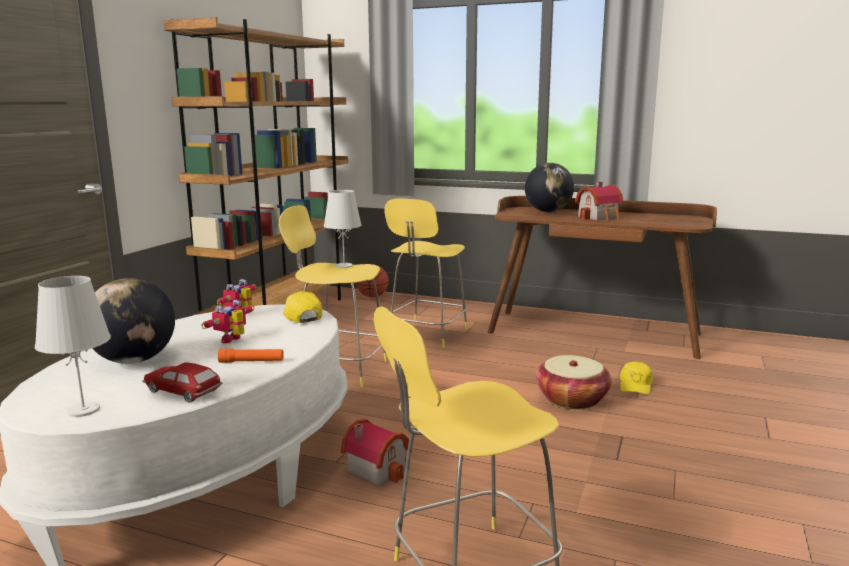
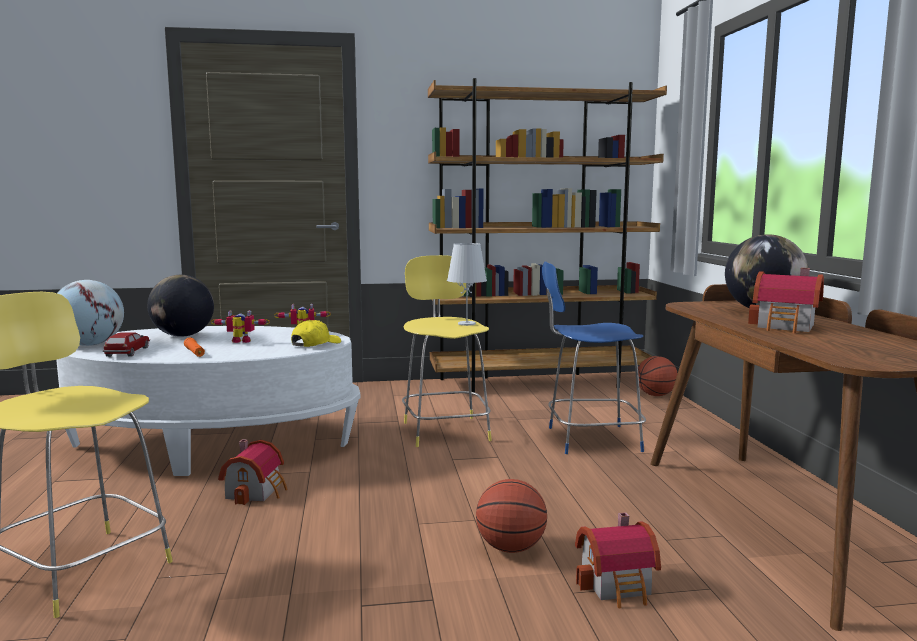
camera: 60 degrees right, 5 degrees down
(84, 410) = (91, 345): white table lamp -> globe
(427, 334) = (589, 439): yellow stool -> blue stool
(572, 399) = (511, 548): basket -> basketball
(635, 385) = (619, 585): yellow cap -> toy house

